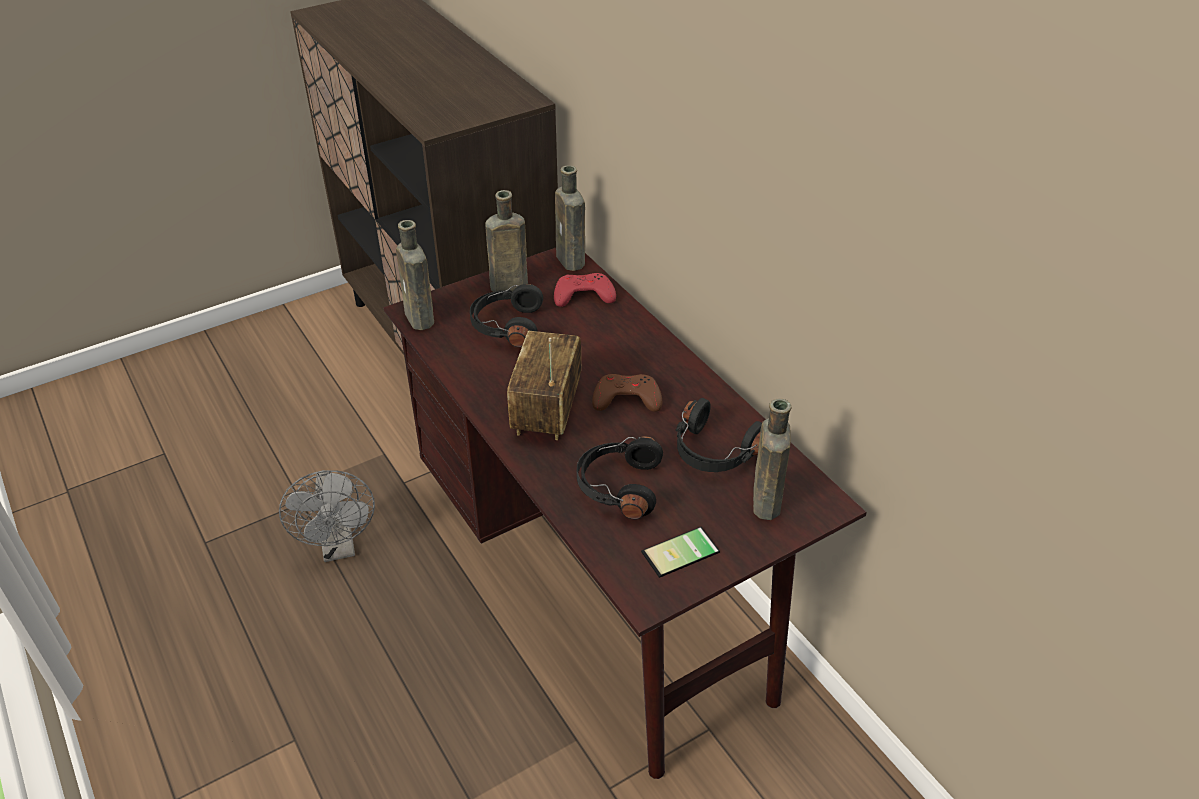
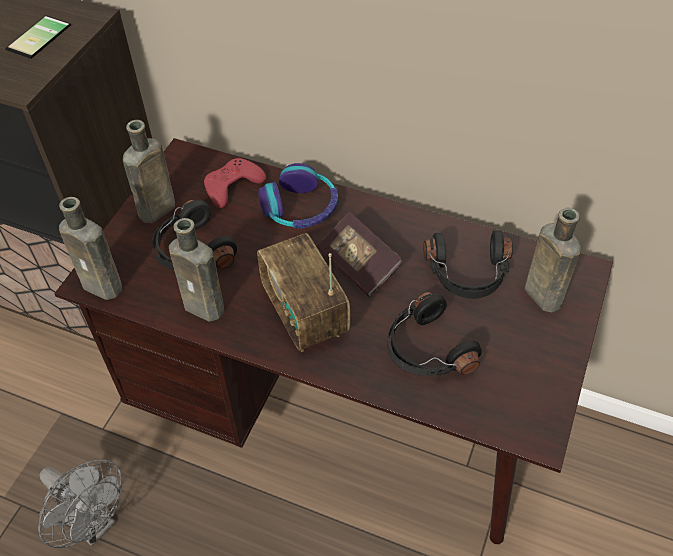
camera: 35 degrees left, 10 degrees up
(571, 262) = (192, 158): brown bottle -> brown bottle (206, 308)
(622, 335) = (300, 207): none -> headphones
(626, 398) = (358, 265): brown game controller -> book
(682, 555) = (528, 380): phone -> phone (41, 38)

